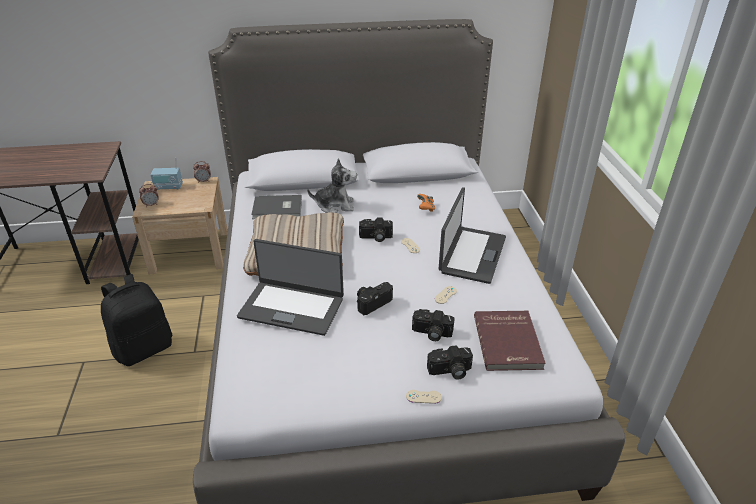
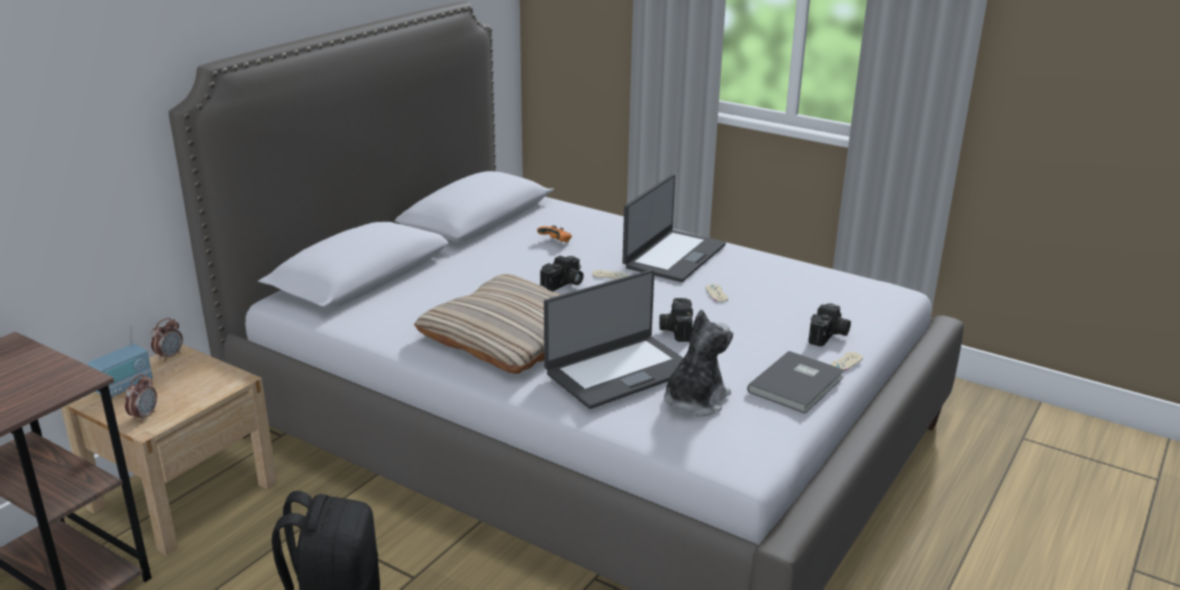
camera: 50 degrees left, 10 degrees down
(278, 209) = (400, 313): grey book -> grey book (798, 384)
(335, 205) = (459, 280): plush toy -> plush toy (694, 400)
(431, 333) = (763, 322): camera -> none
(471, 254) = (673, 256): laptop -> laptop turned 60 degrees clockwise
(509, 342) = (824, 295): red book -> none

